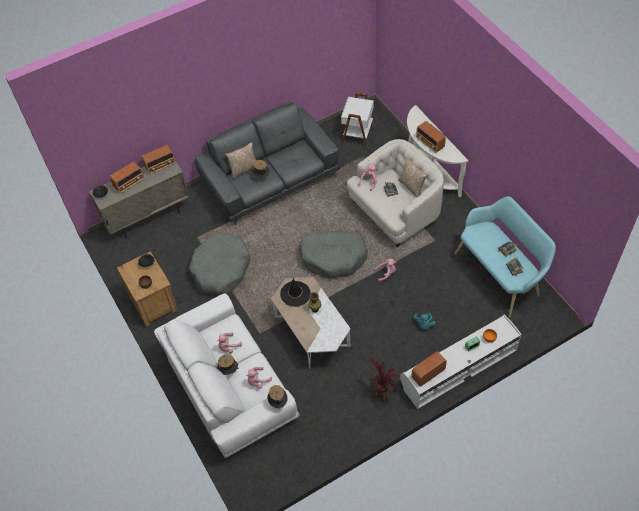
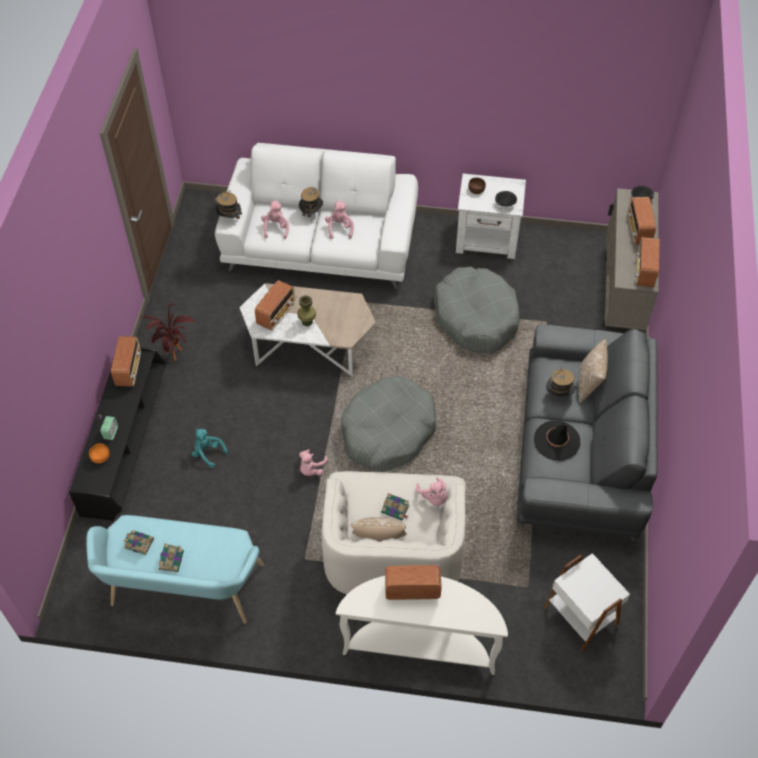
camera: 125 degrees right, 0 degrees up
(153, 301) = (488, 239): brown nightstand -> white nightstand
(295, 294) = (345, 317): black hat -> black hat (556, 441)
(323, 328) = (276, 314): none -> radio
(458, 367) = (126, 443): white tv stand -> black tv stand

